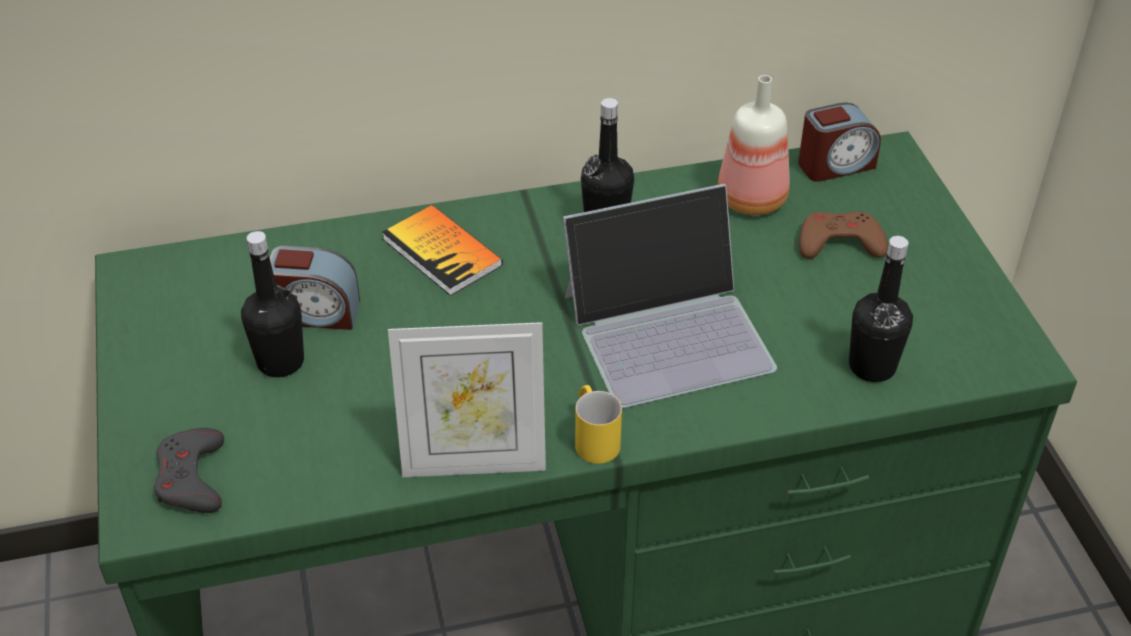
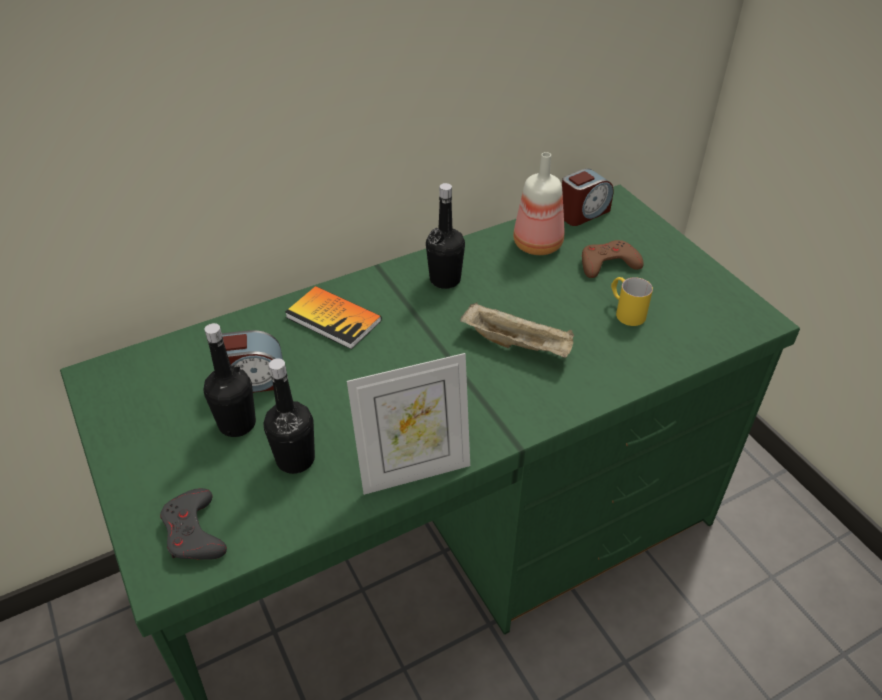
camera: 15 degrees left, 0 degrees up
(594, 437) = (496, 433): yellow mug -> yellow mug (625, 311)
(669, 330) = (518, 344): laptop -> beige tray
(872, 366) = (666, 344): black bottle -> black bottle (295, 459)

